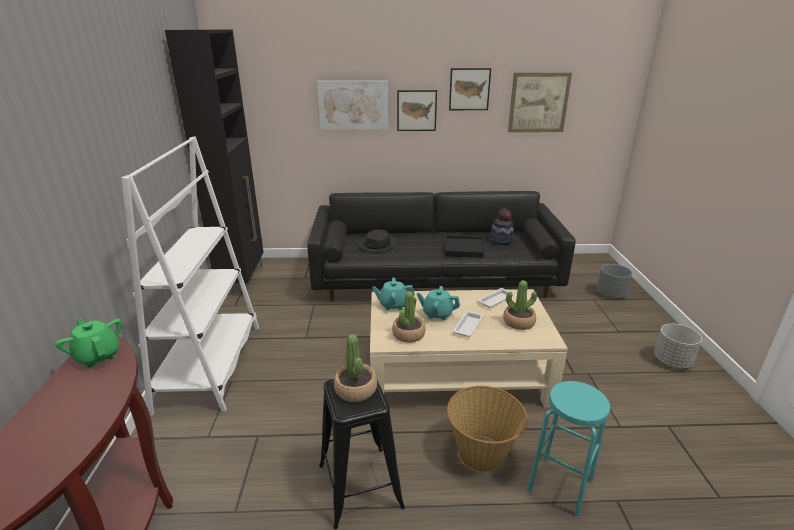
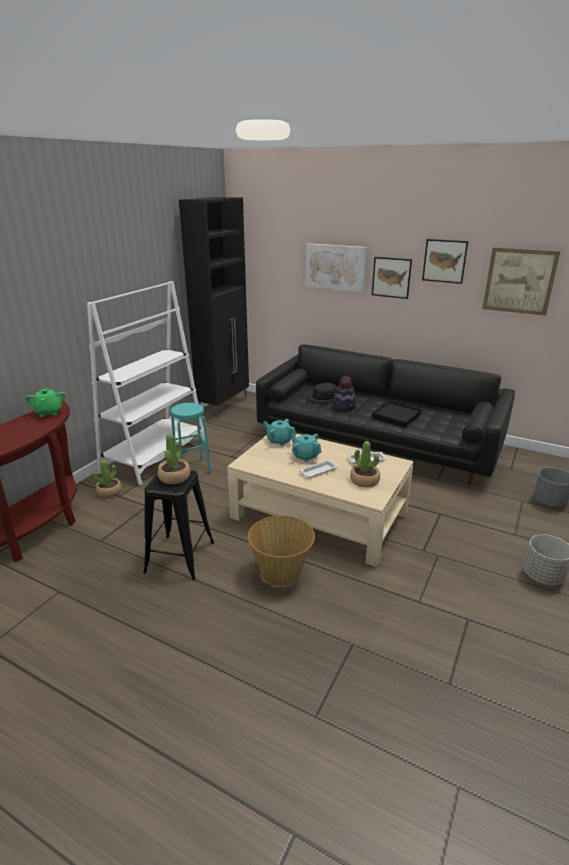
camera: 30 degrees right, 0 degrees up
(408, 334) = (267, 463): potted plant -> potted plant (109, 492)
(501, 240) = (443, 417): hat -> hat (344, 407)
(560, 485) = (317, 615): turquoise stool -> turquoise stool (192, 469)

